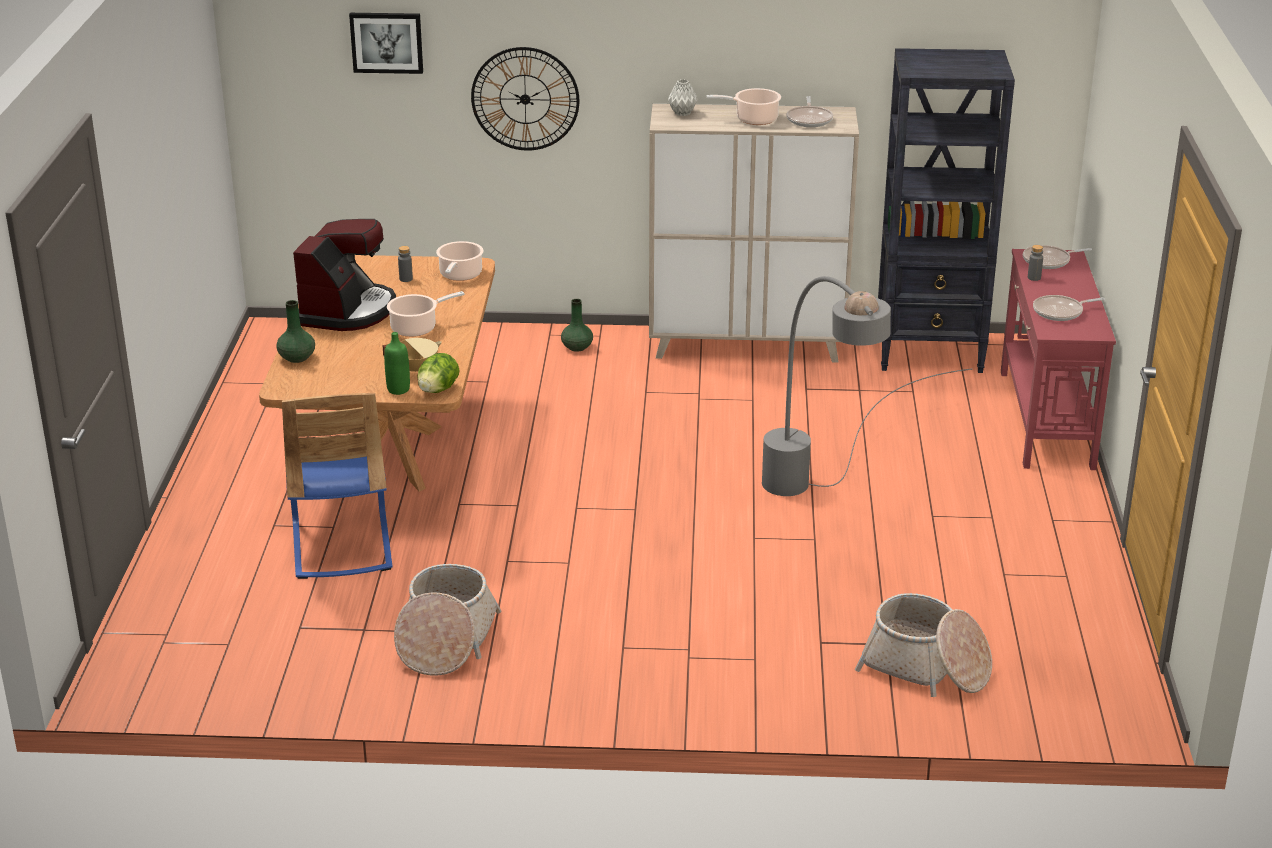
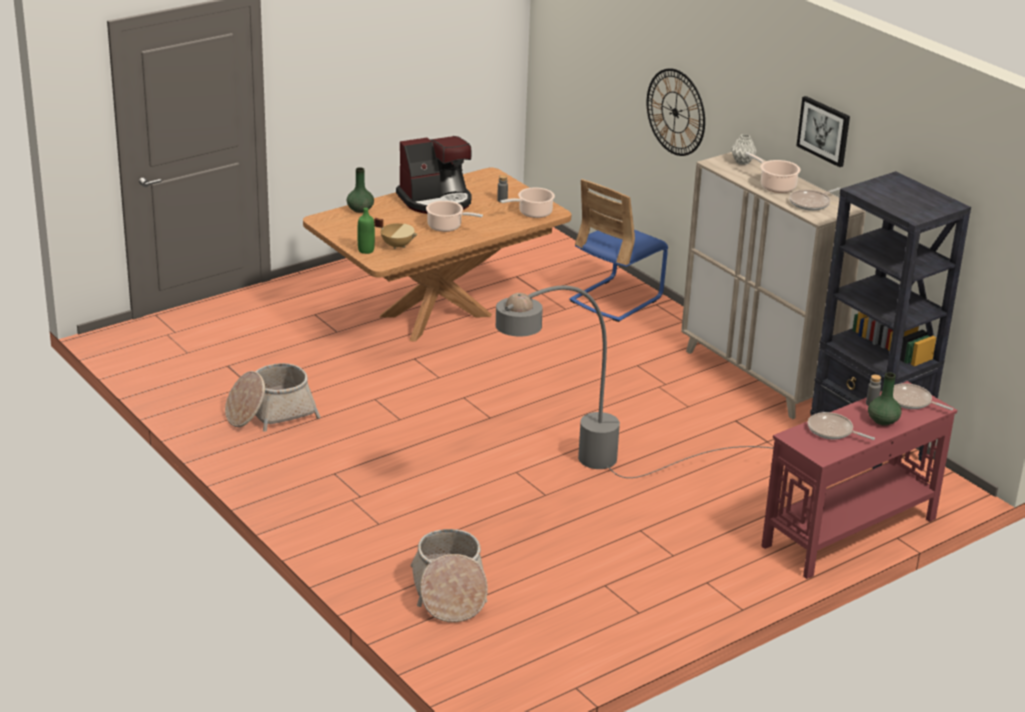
camera: 50 degrees right, 0 degrees up
(341, 545) = (322, 342): blue chair -> blue chair (616, 299)
(387, 42) = (609, 35): picture -> picture (824, 131)
(438, 390) = (382, 261): lettuce -> none
(576, 347) = (655, 319): green vase -> green vase (882, 420)

